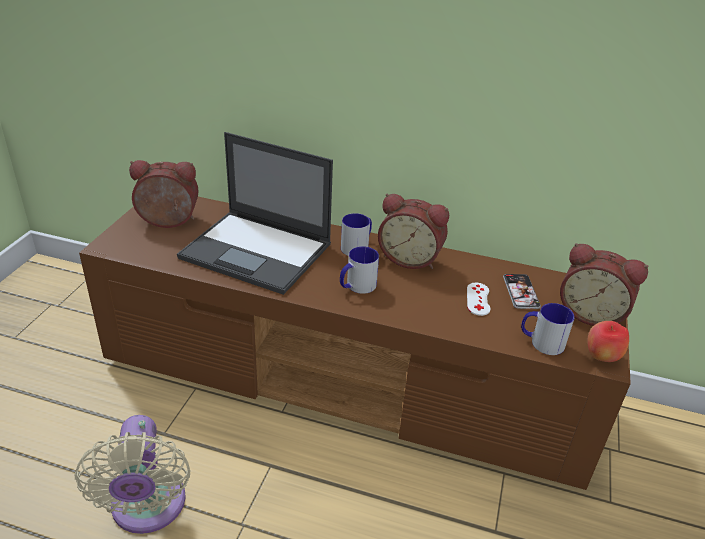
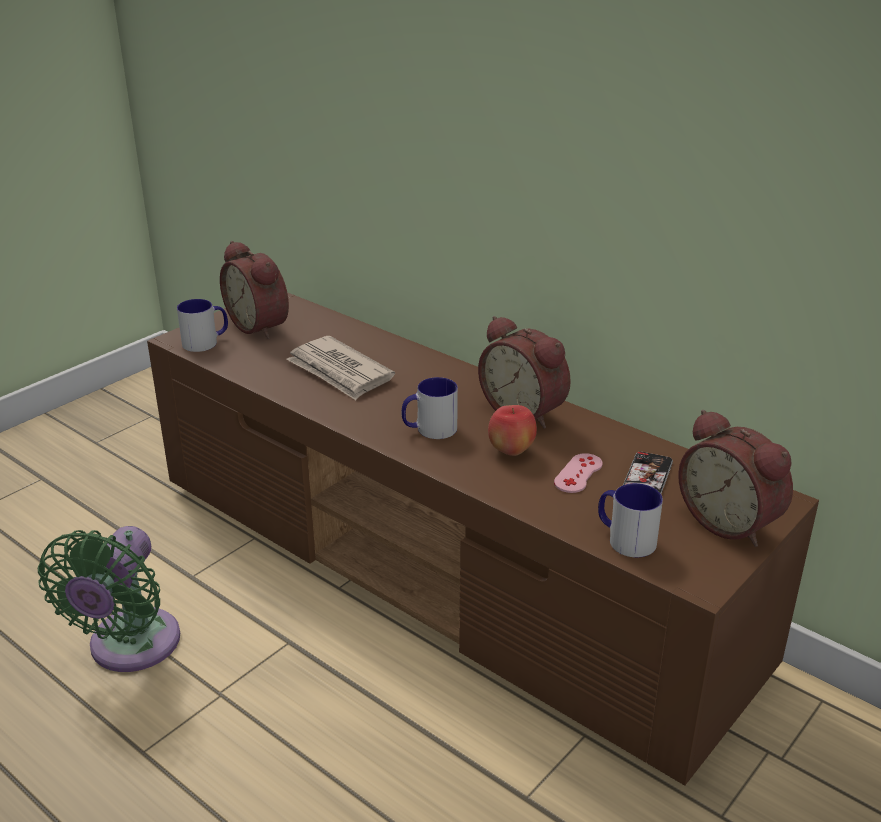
camera: 25 degrees right, 5 degrees down
(147, 509) = (130, 648): beige fan -> green fan
(168, 222) = (261, 326): alarm clock -> alarm clock turned 150 degrees counterclockwise
(258, 251) = (340, 372): laptop -> newspaper
(357, 246) = (466, 387): mug -> mug (206, 342)
(478, 299) = (578, 473): white game controller -> pink game controller
(601, 357) = (699, 574): apple -> apple (511, 451)

